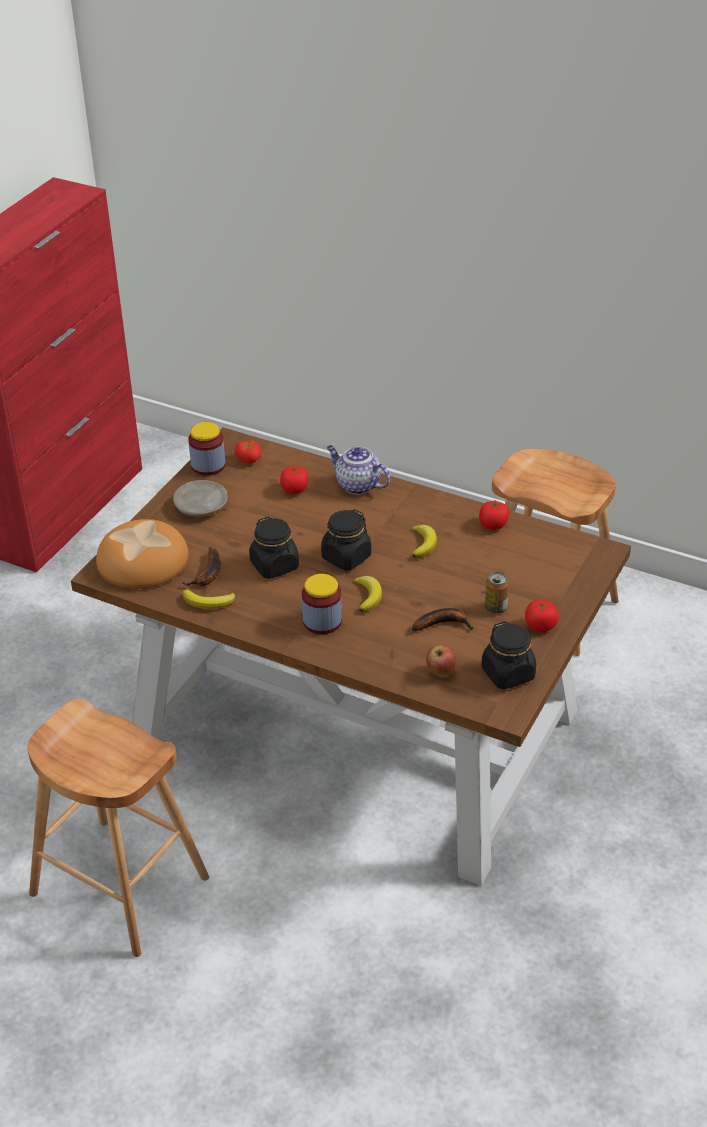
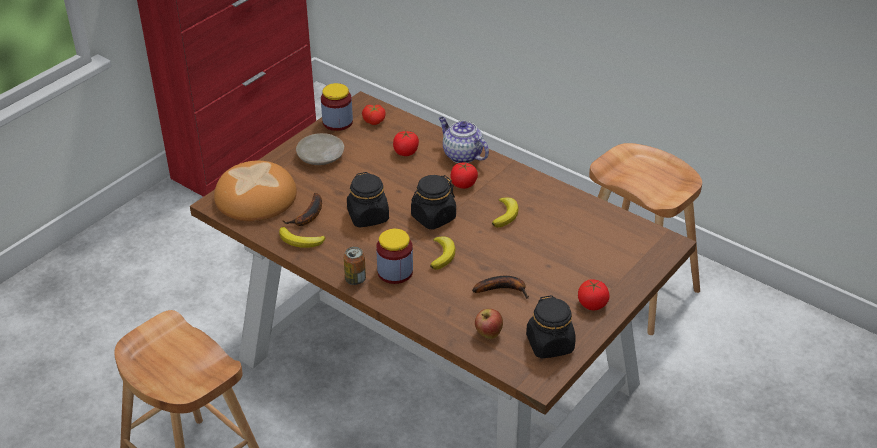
camera: 10 degrees right, 0 degrees up
(493, 525) = (573, 206): tomato -> tomato (463, 184)
(495, 607) = (555, 281): can -> can (355, 279)

